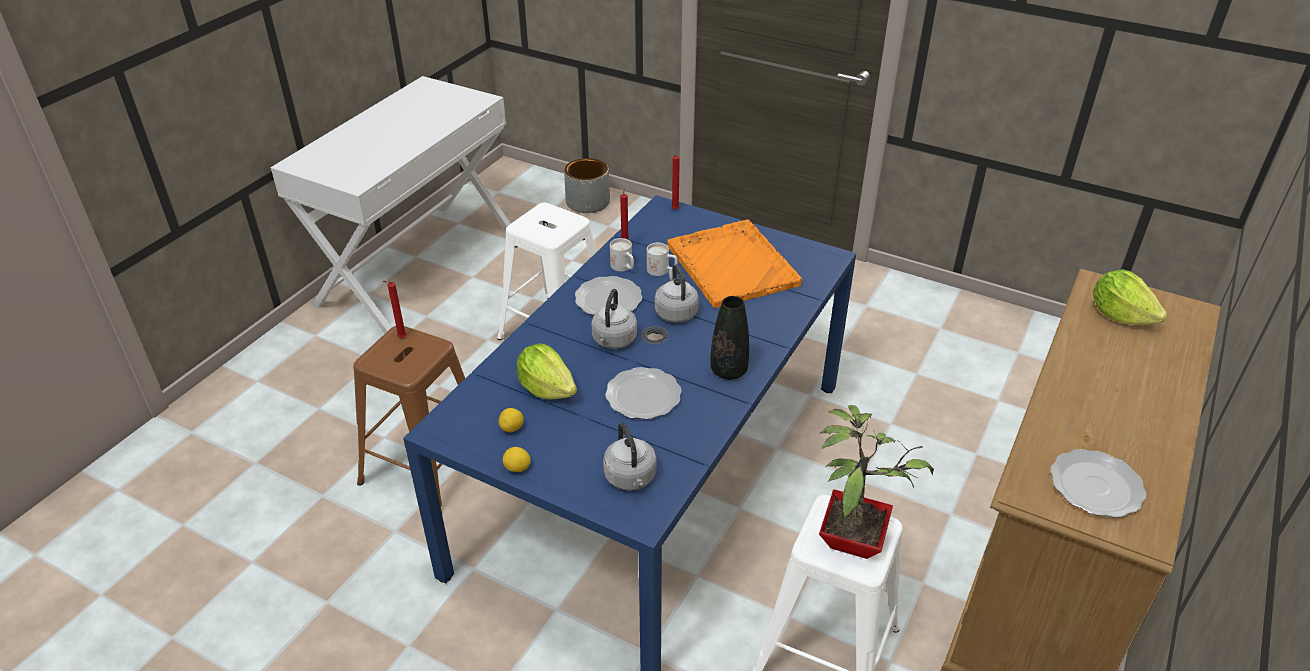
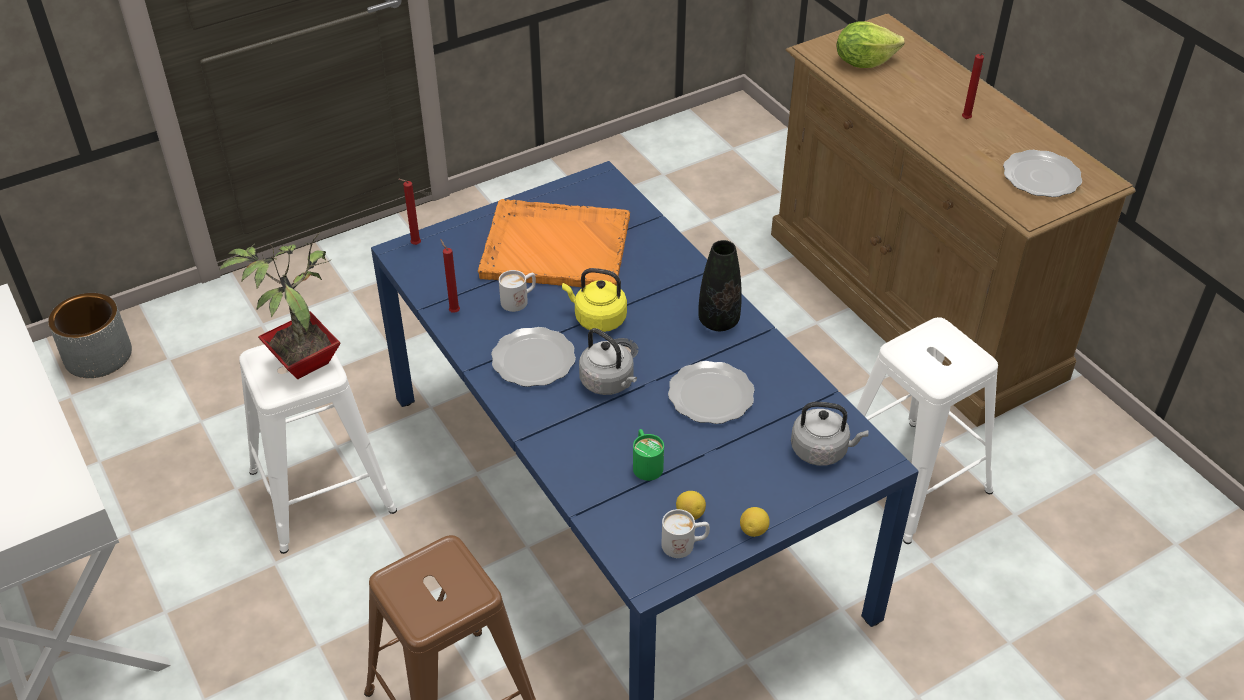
camera: 60 degrees left, 5 degrees up
(401, 338) = (401, 581): red candle -> red candle (966, 120)
(547, 388) = (646, 463): lettuce -> green mug
(624, 267) = (487, 326): white mug -> white mug (685, 544)
(675, 312) = (597, 319): grey kettle -> yellow kettle
(853, 538) = (941, 353): potted plant -> potted plant (302, 360)

